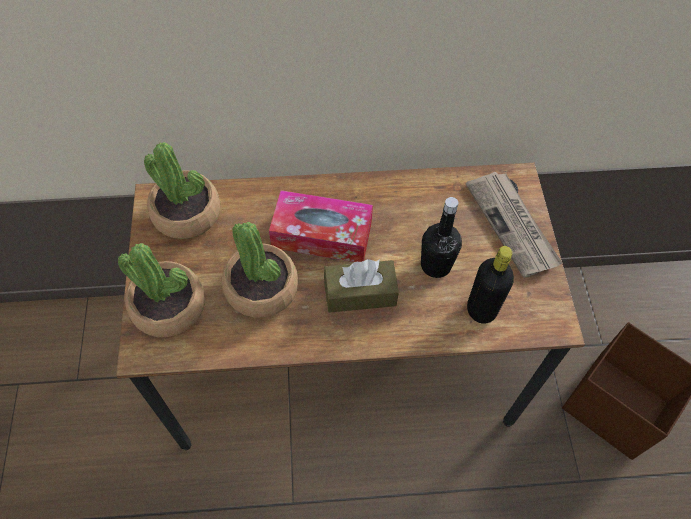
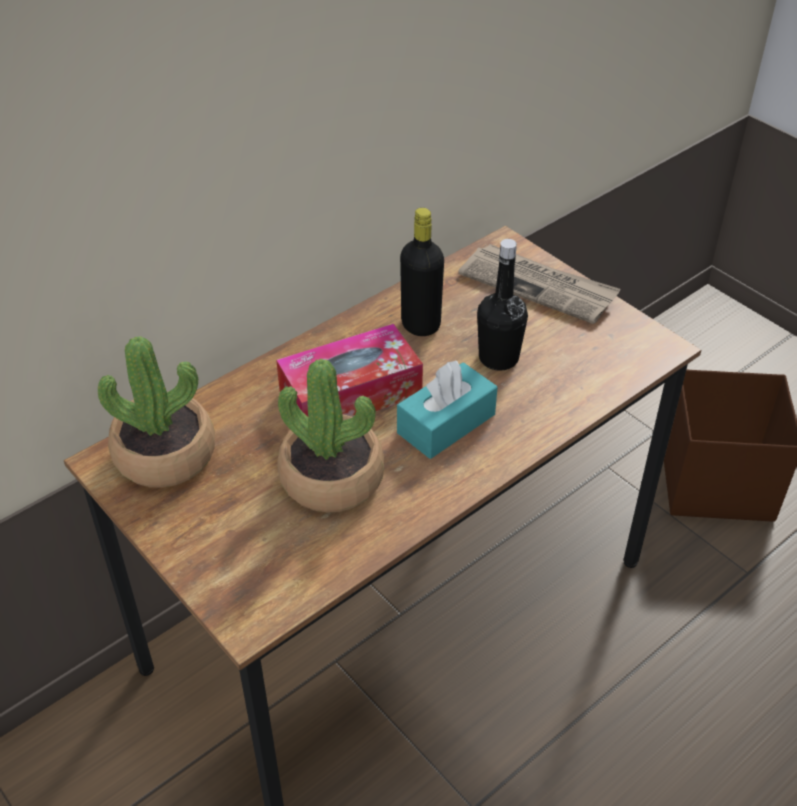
camera: 35 degrees left, 15 degrees down
(169, 306) = (236, 557): potted plant -> none
(360, 293) = (446, 424): brown tissue box -> turquoise tissue box
(481, 309) = (581, 372): black bottle -> black bottle (420, 325)

